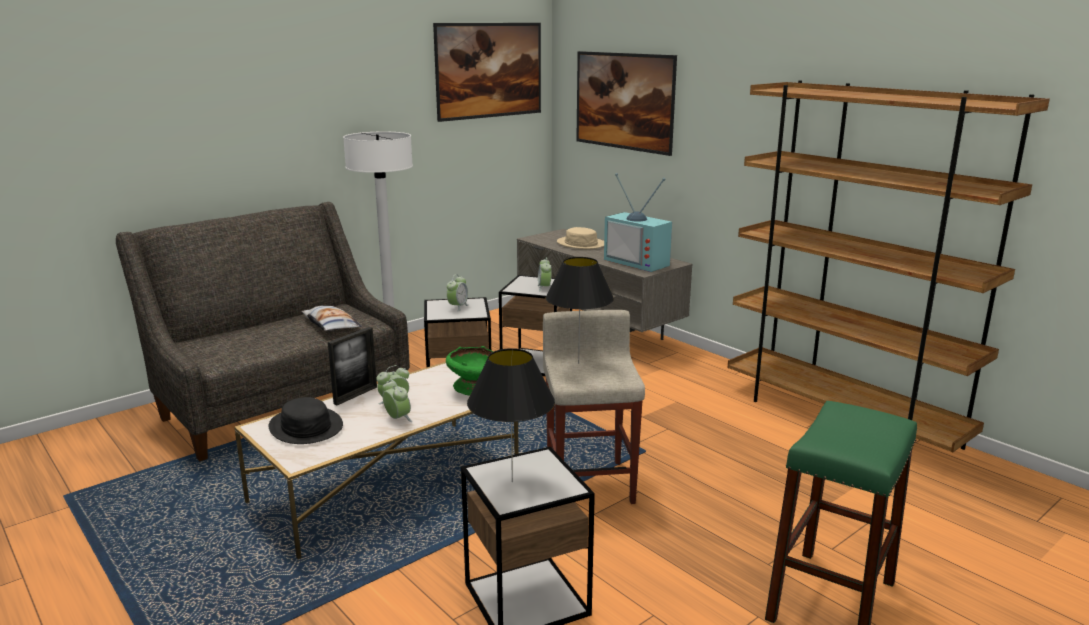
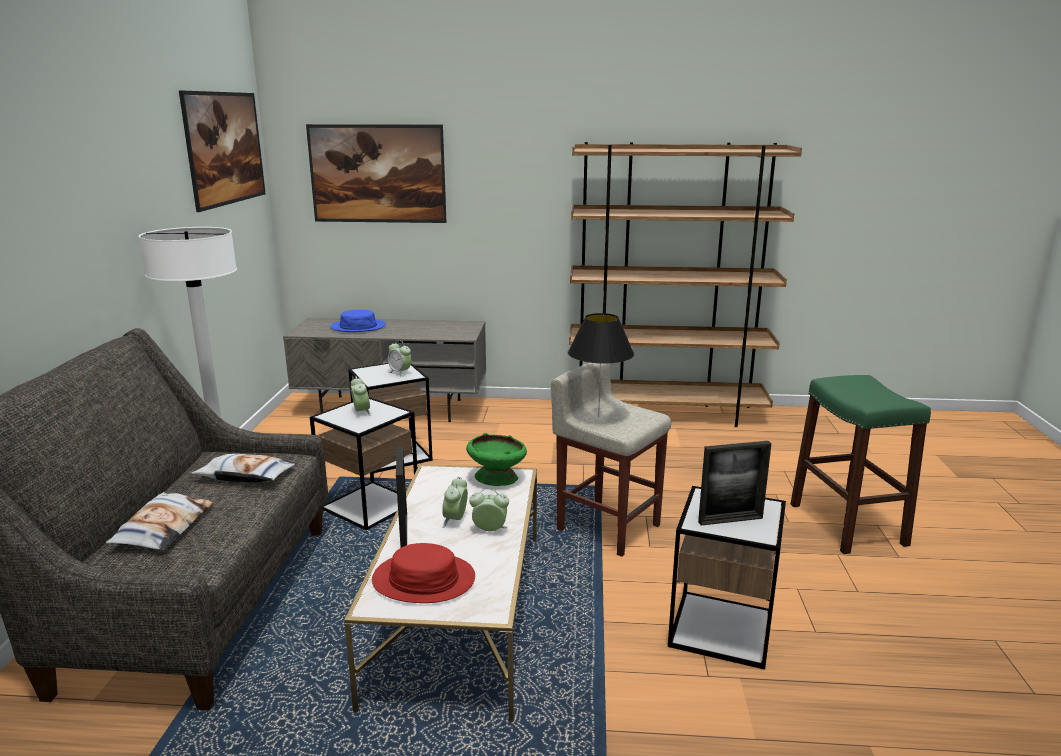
camera: 45 degrees left, 0 degrees up
(243, 337) = (163, 528): none -> pillow
(305, 427) = (423, 580): black hat -> red hat
(512, 481) = (730, 520): black table lamp -> picture frame
(581, 244) = (358, 327): beige hat -> blue hat
(639, 262) = (443, 330): television -> none

